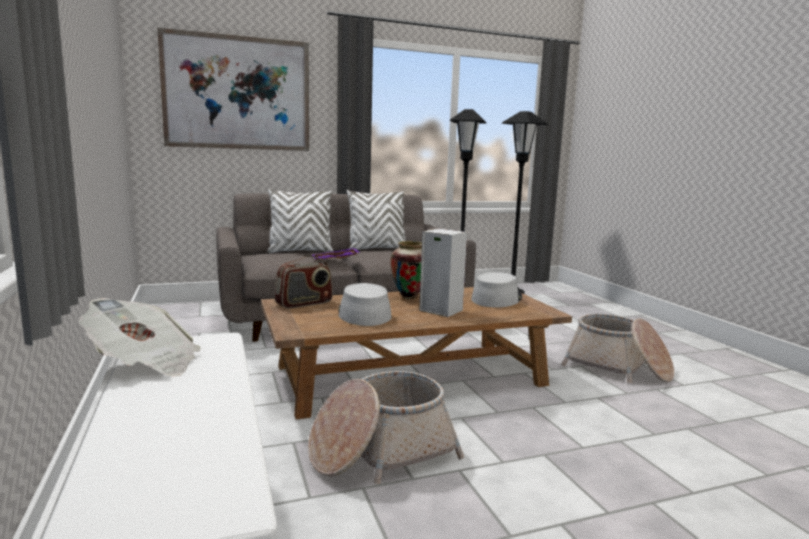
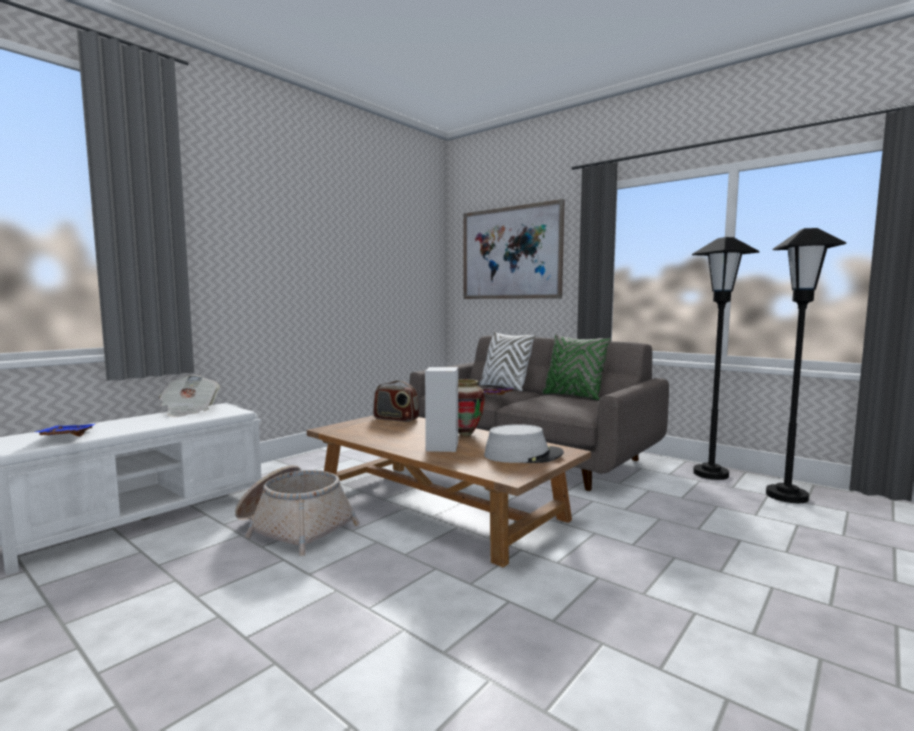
camera: 60 degrees right, 5 degrees down
(200, 462) = (66, 437): none -> blue tray
(363, 313) = (394, 433): grey hat -> none
(376, 249) = (573, 396): white pillow -> green pillow
(618, 368) = (635, 604): basket -> none

